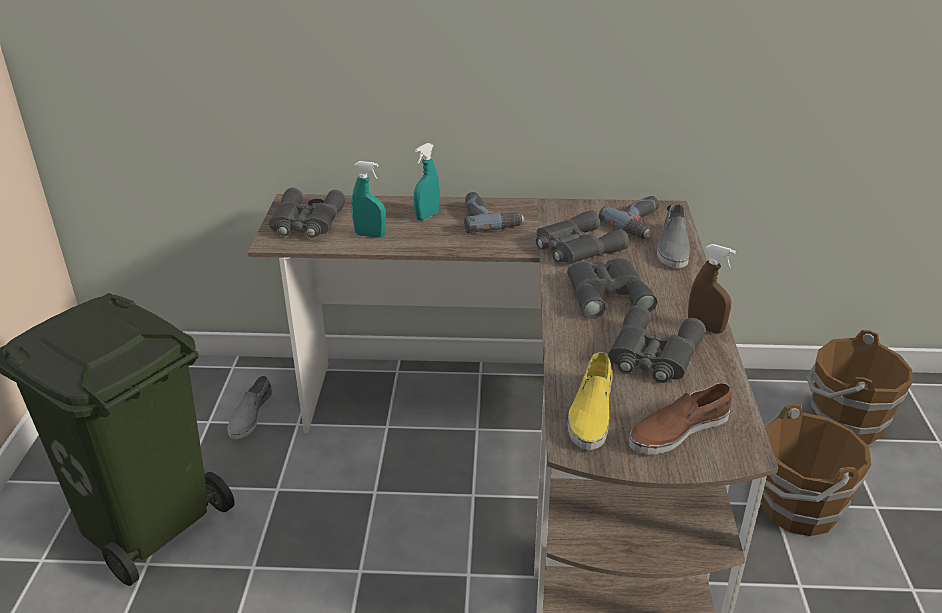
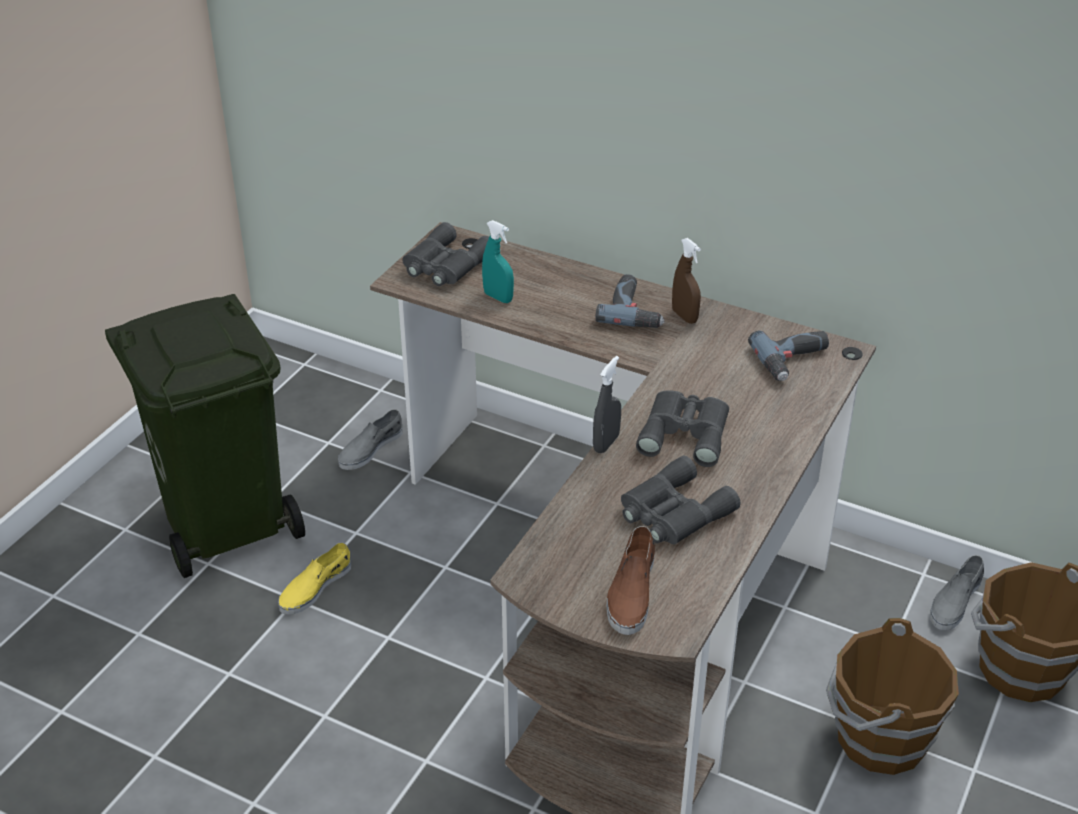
camera: 25 degrees right, 5 degrees up
(427, 216) = (571, 289): turquoise spray bottle -> none
(551, 318) = (606, 443): none -> grey spray bottle
(575, 247) = (698, 370): grey binoculars -> none
(591, 412) = (564, 549): yellow shoe -> yellow shoe (314, 587)
(673, 247) = (804, 400): grey shoe -> grey shoe (955, 601)
(678, 430) = (631, 592): brown shoe -> brown shoe turned 75 degrees counterclockwise
(705, 328) = (753, 501): brown spray bottle -> brown spray bottle (684, 316)

